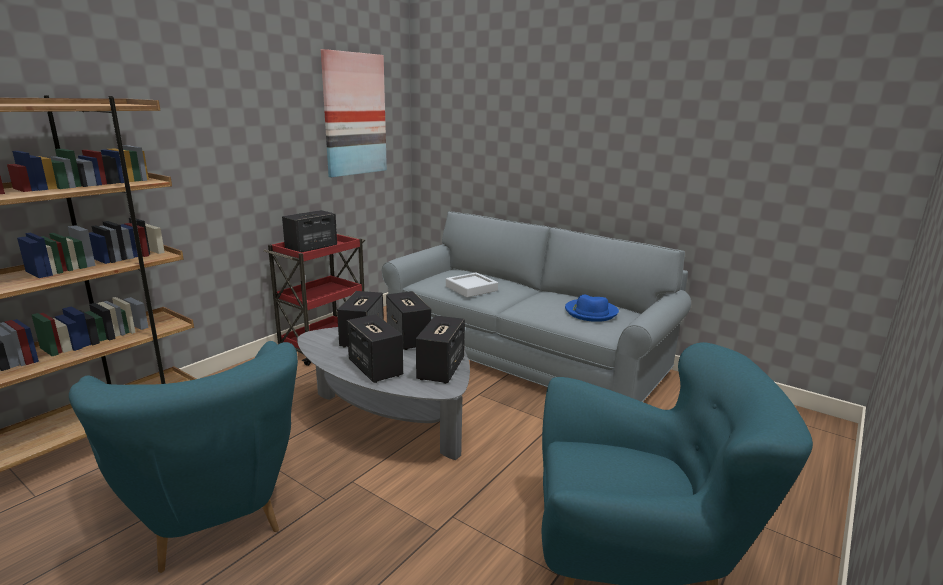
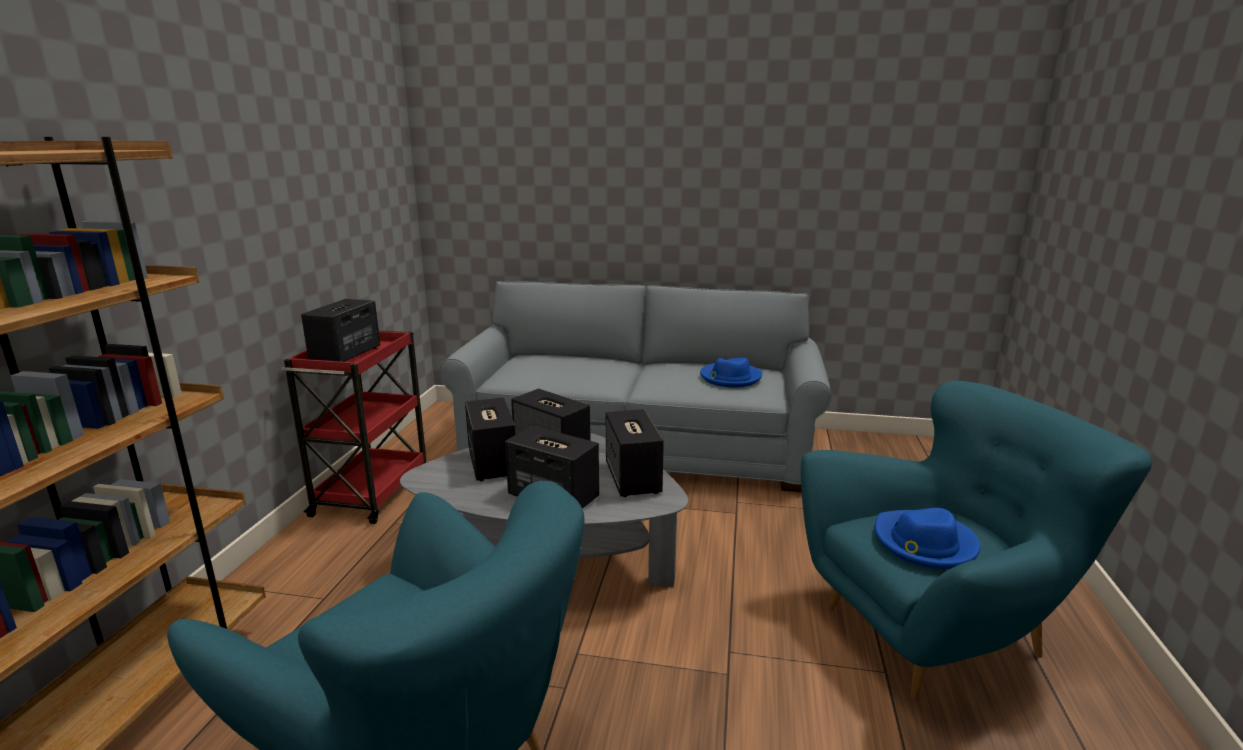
camera: 25 degrees left, 0 degrees up
(354, 114) = (357, 159): picture -> none
(471, 289) = (572, 375): grey tray -> none
(610, 475) = (924, 543): none -> blue hat

